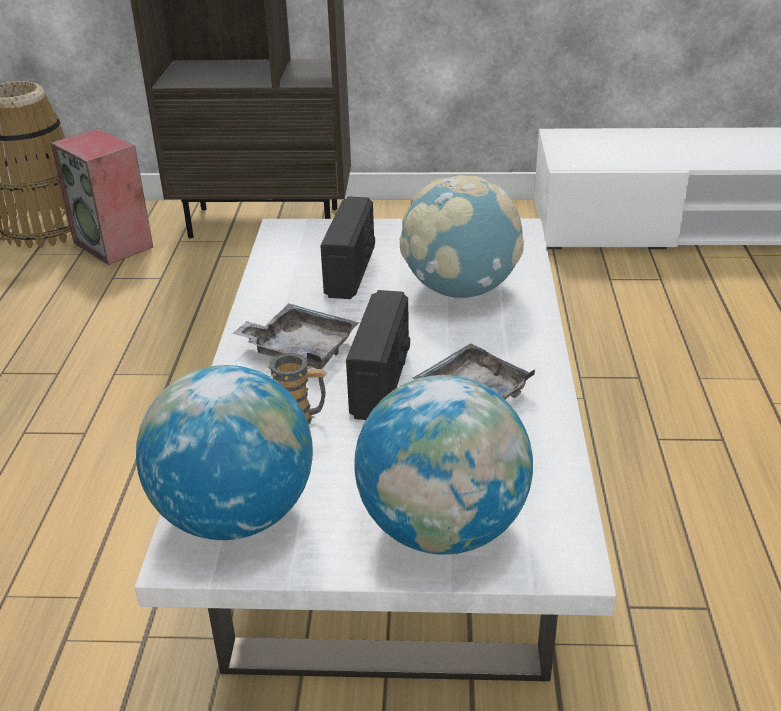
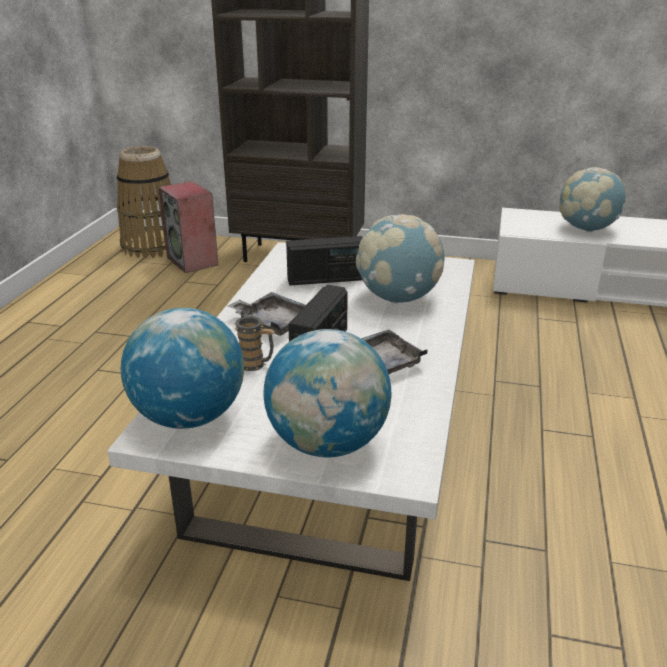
camera: 10 degrees right, 5 degrees down
(351, 272) = (325, 279): radio -> radio turned 60 degrees clockwise
(657, 151) = (586, 229): none -> globe

